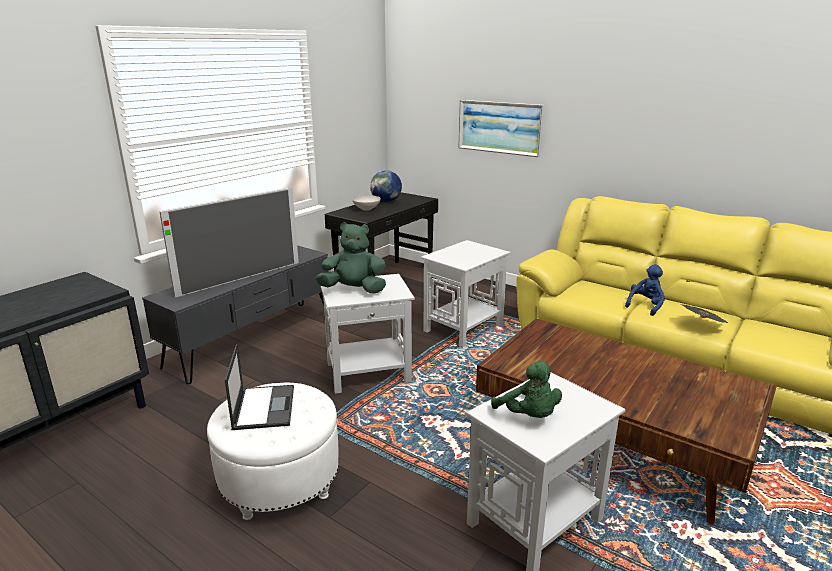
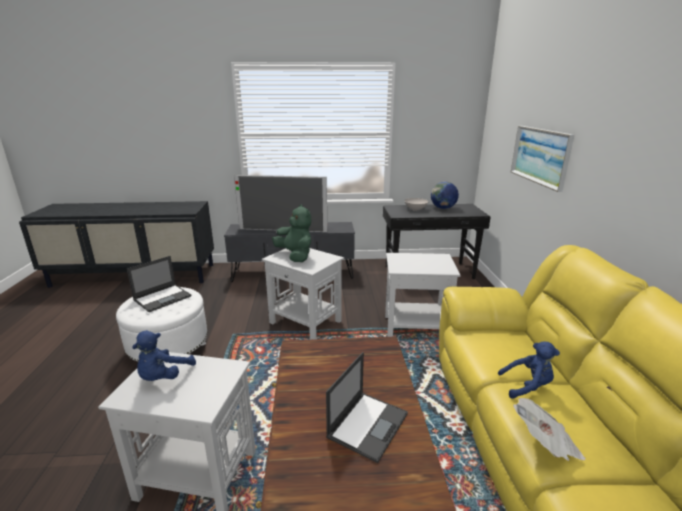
camera: 50 degrees right, 0 degrees up
(528, 416) = (164, 377): green plush toy -> blue plush toy
(637, 370) = (368, 424): none -> laptop

